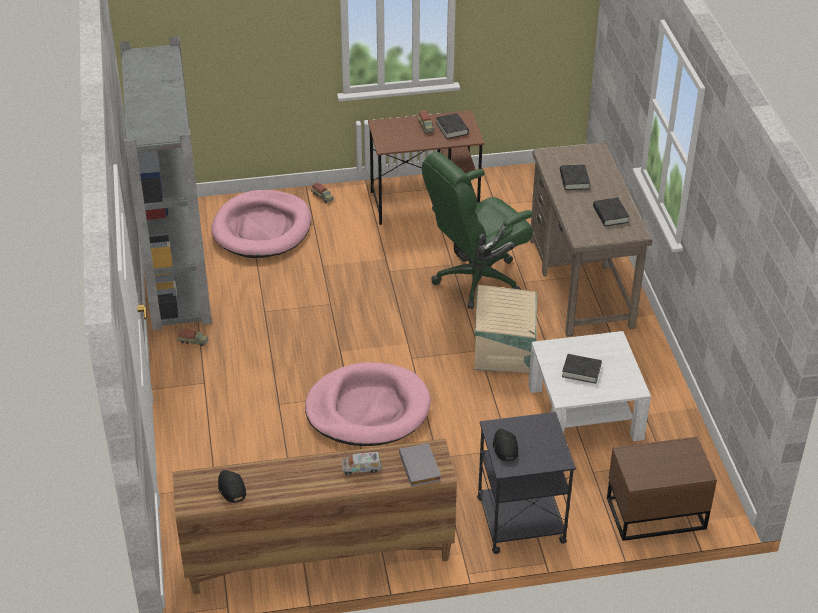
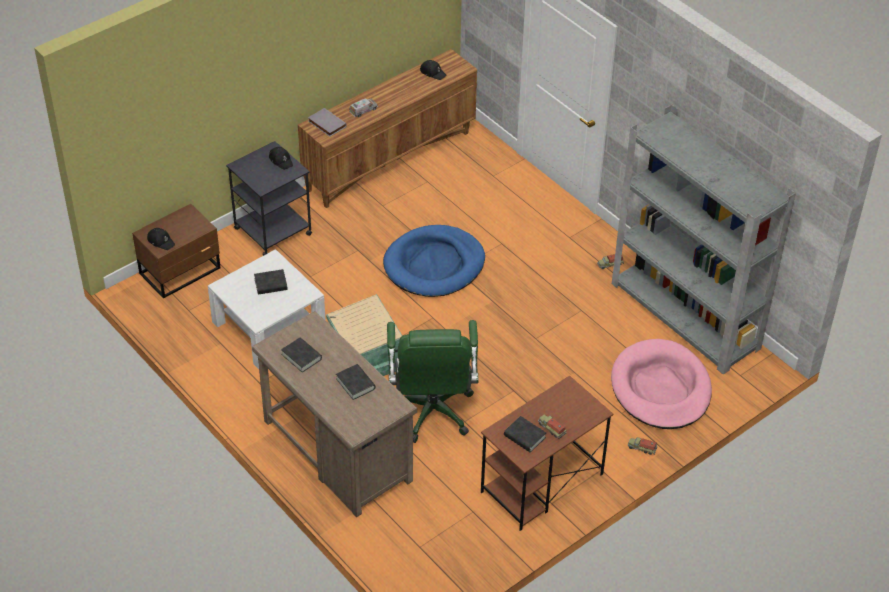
camera: 150 degrees right, 5 degrees up
(368, 409) = (434, 265): pink dog bed -> blue dog bed
(475, 281) = (431, 412): green office chair -> green office chair turned 150 degrees clockwise
(685, 455) = (161, 241): none -> black cap

